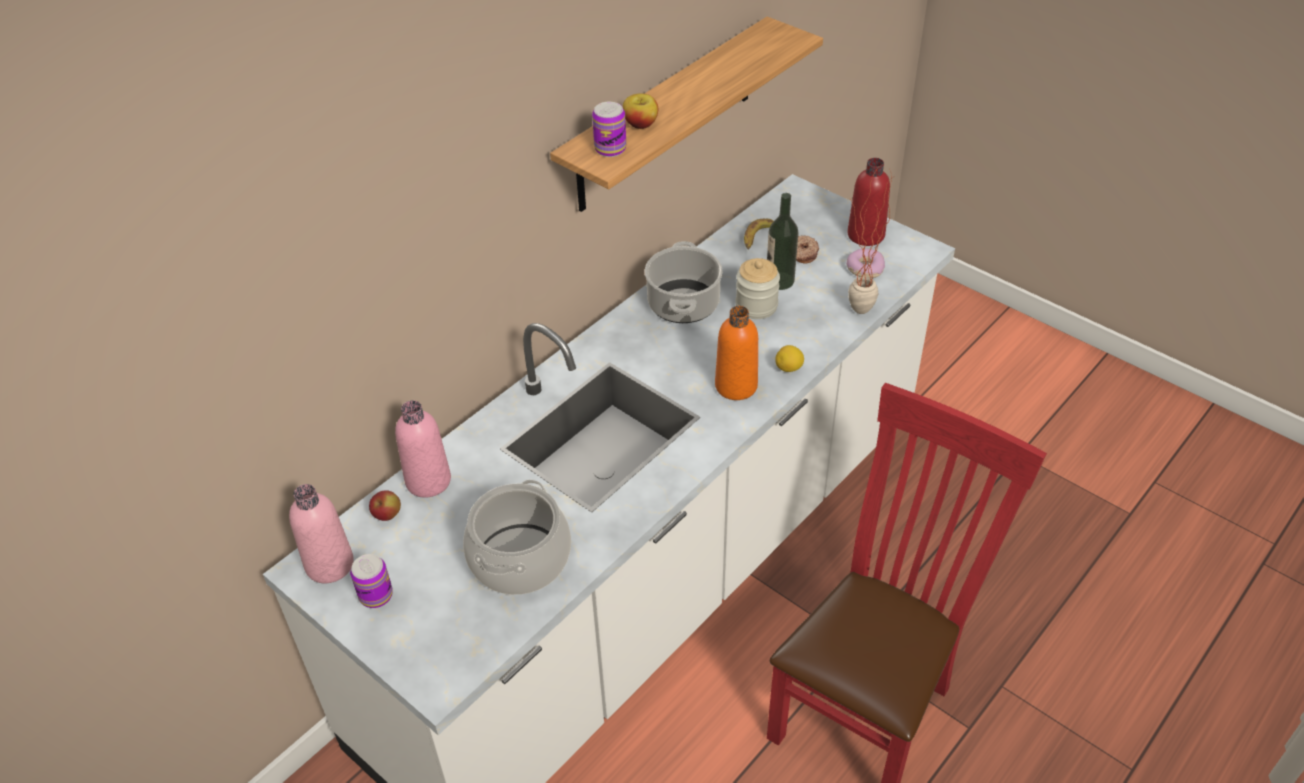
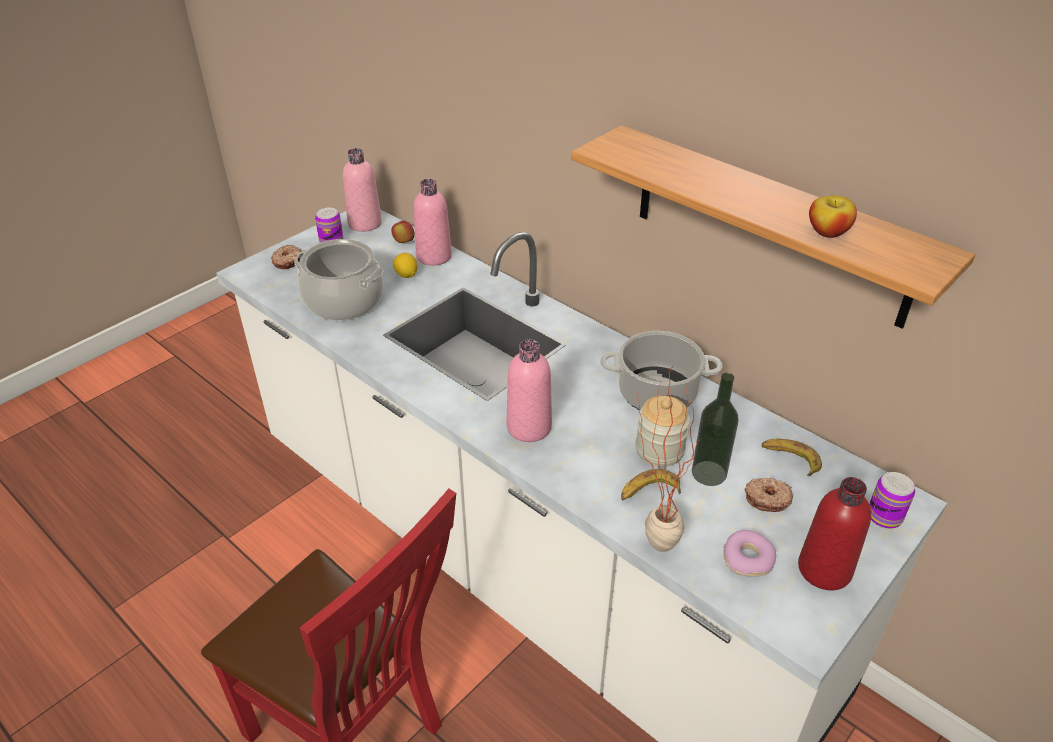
camera: 90 degrees right, 5 degrees down
(418, 639) = (288, 261): none -> donut
(610, 149) = (628, 151): can -> can (884, 517)
(640, 124) = (677, 166): apple -> apple (828, 232)
(736, 386) = (529, 427): orange bottle -> pink bottle
(789, 368) = (554, 470): lemon -> lemon (406, 275)
(806, 314) = (648, 492): none -> banana

